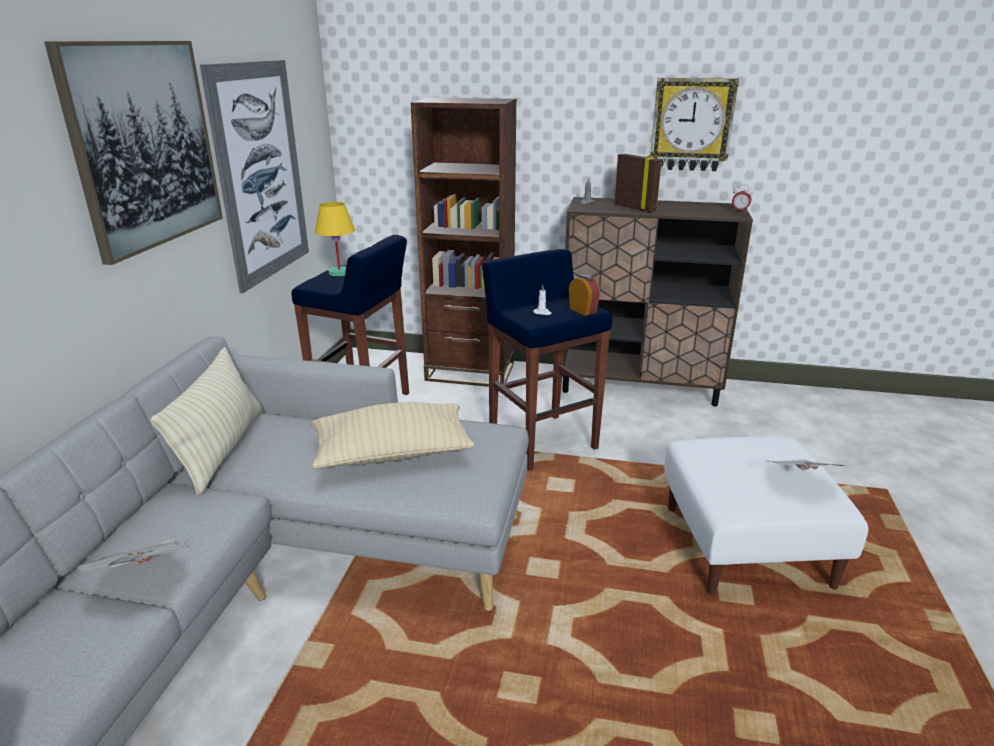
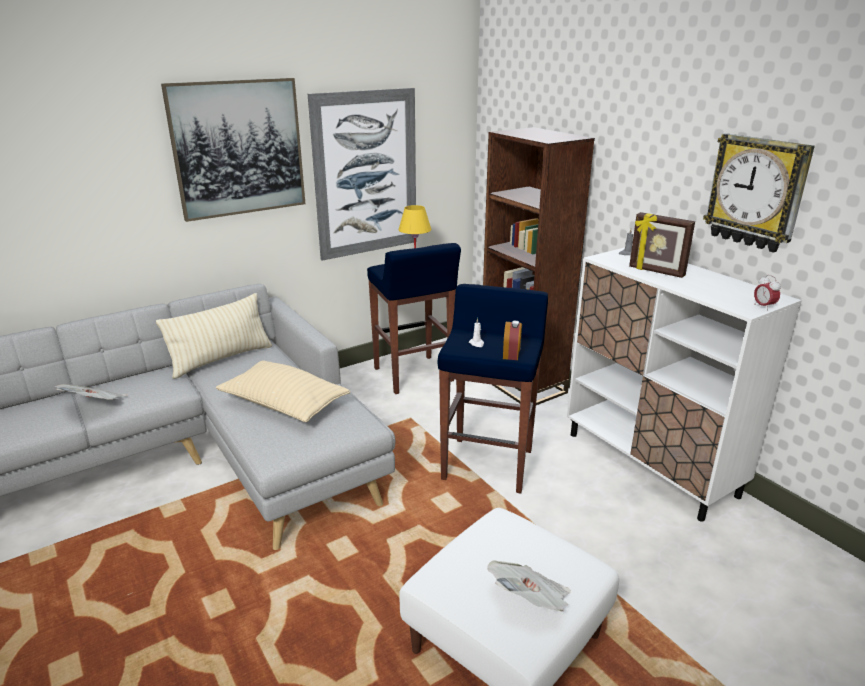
camera: 45 degrees right, 0 degrees up
(635, 208) = (656, 272): picture frame -> picture frame turned 120 degrees clockwise
(639, 386) = (650, 464): brown cabinet -> white cabinet

